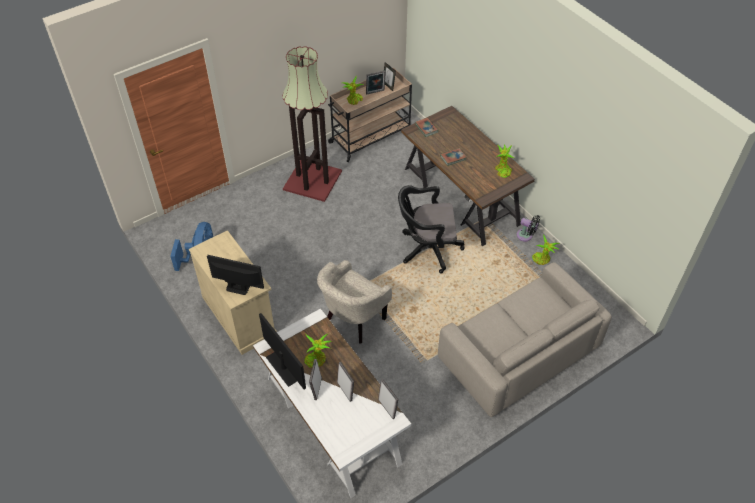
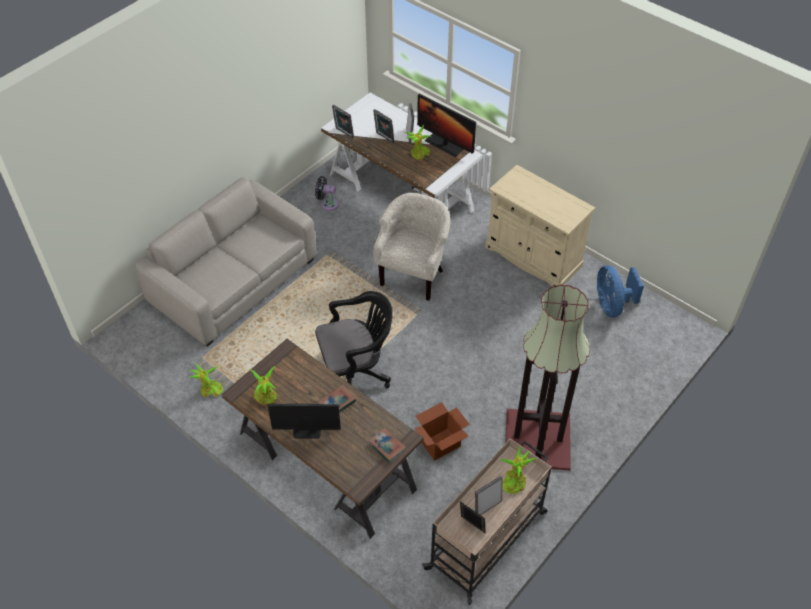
camera: 165 degrees right, 0 degrees up
(238, 287) = (521, 182): monitor -> monitor (307, 430)
(379, 190) = (441, 444): none -> cardboard box
(526, 236) = (231, 418): black fan -> black fan (327, 204)

